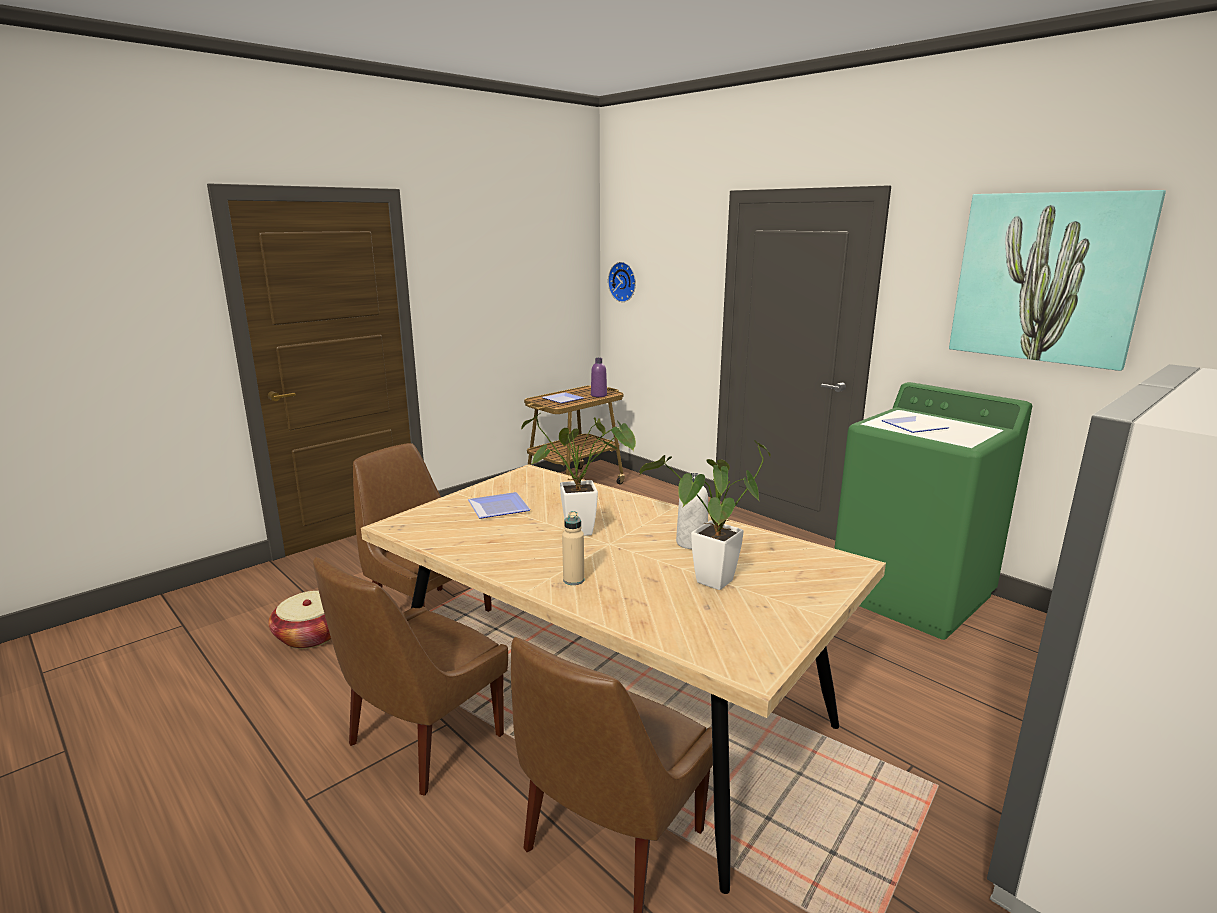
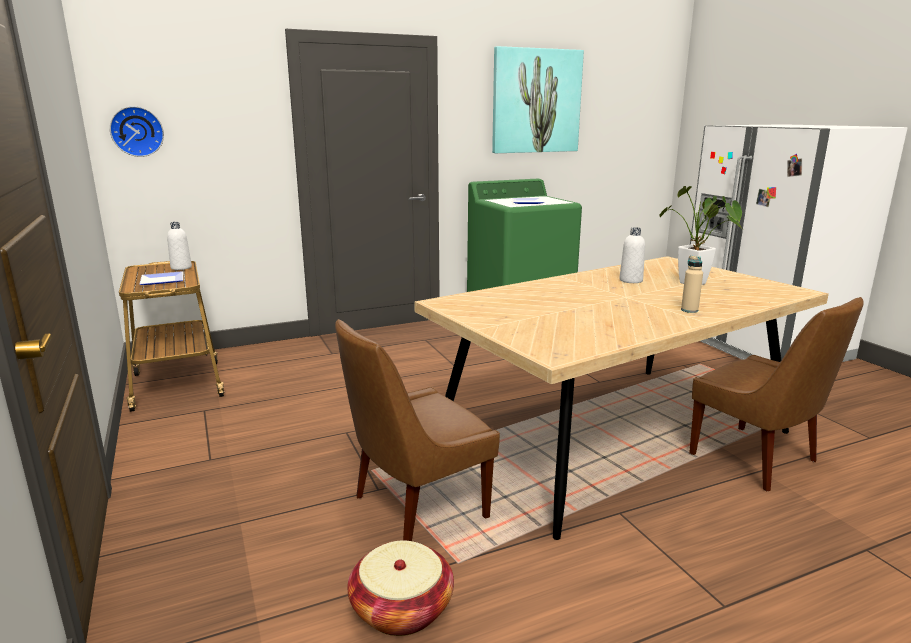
camera: 70 degrees left, 0 degrees up
(421, 742) = (644, 529): brown chair -> none
(497, 509) = (534, 318): plate -> none
(586, 531) = (599, 299): potted plant -> none
(598, 395) = (181, 267): purple bottle -> white bottle

